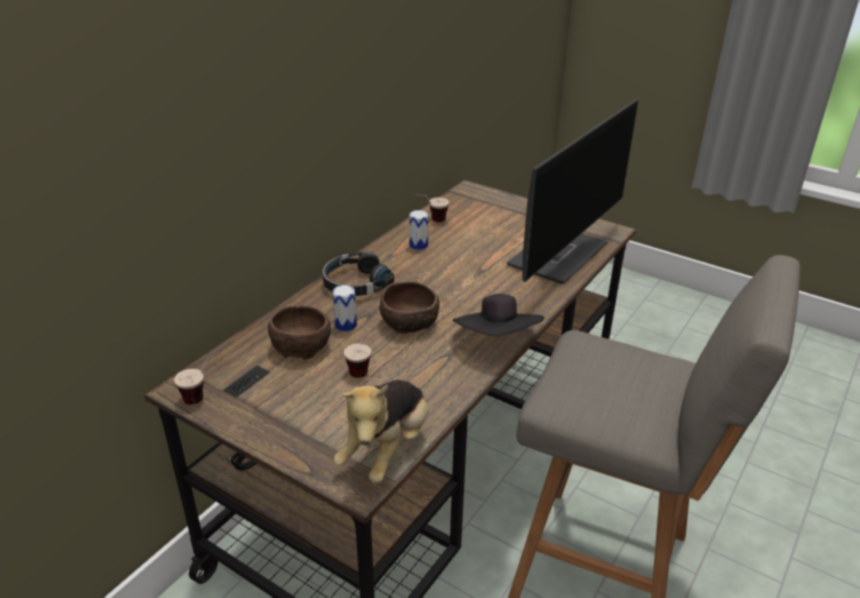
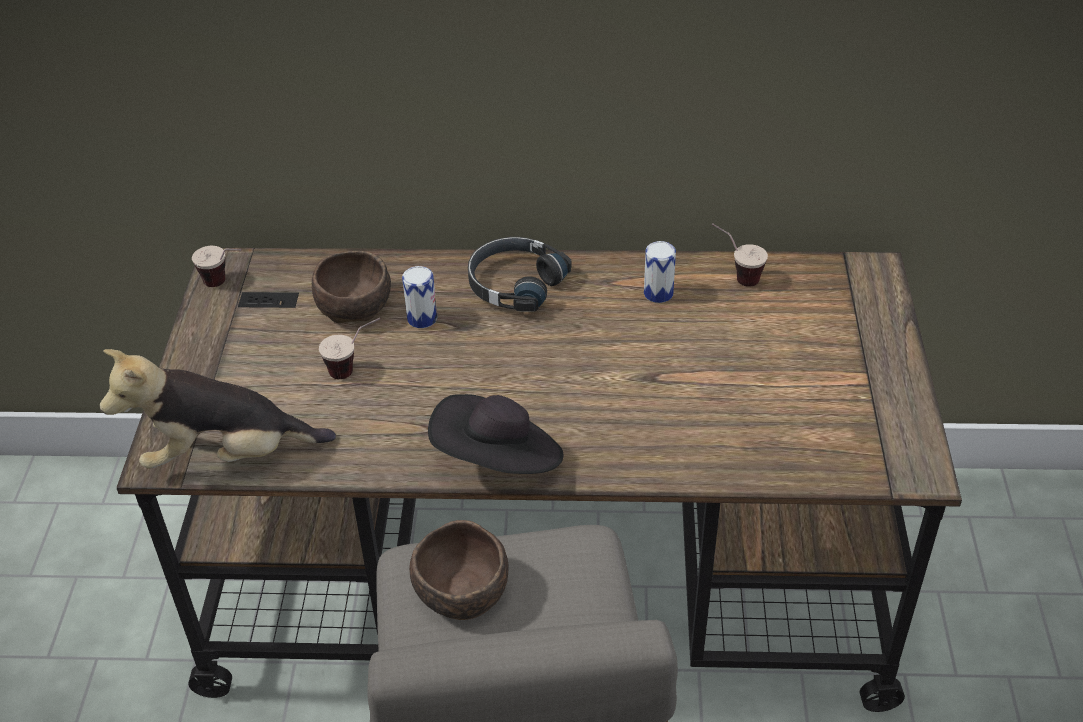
camera: 60 degrees right, 10 degrees up
(410, 323) = (471, 368): brown bowl -> brown bowl (462, 592)
(558, 254) = (777, 437): monitor -> none

